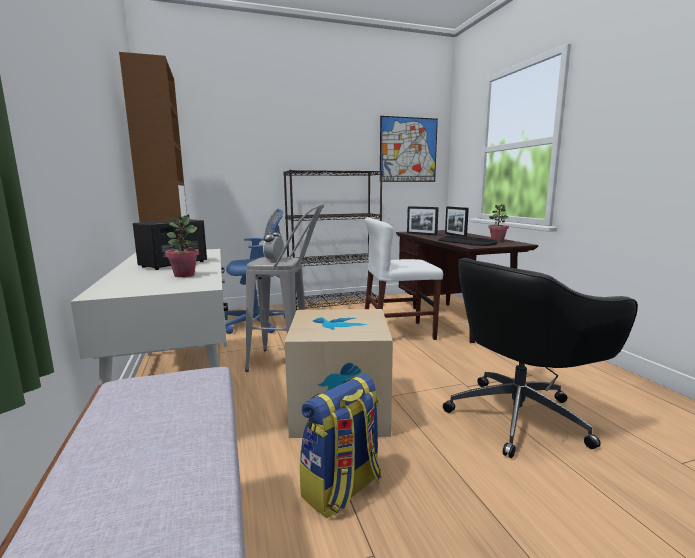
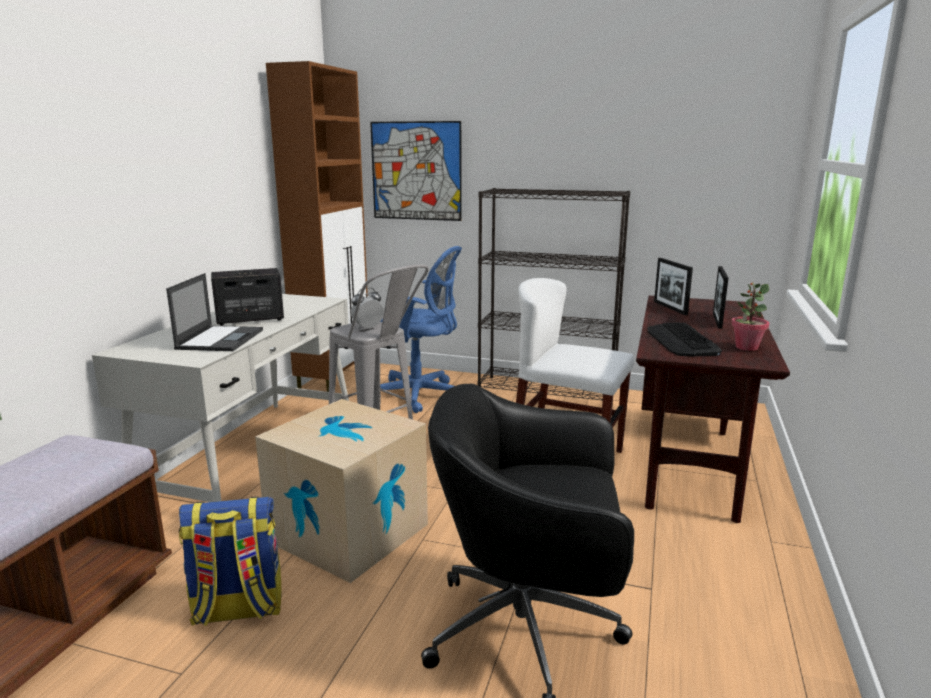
camera: 35 degrees right, 5 degrees up
(184, 275) = (220, 339): potted plant -> laptop
(408, 150) = (711, 152): picture -> picture (416, 171)

